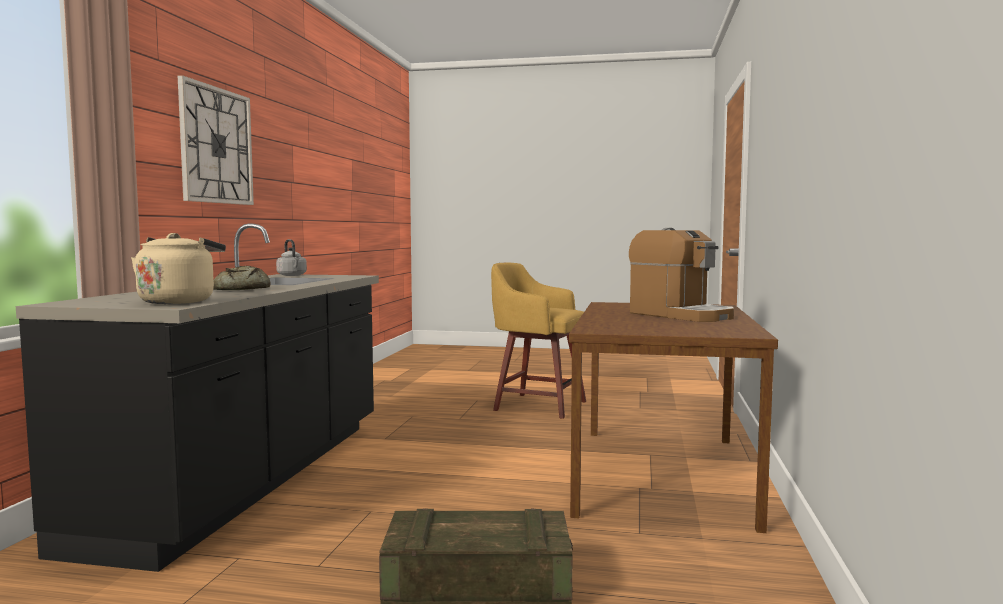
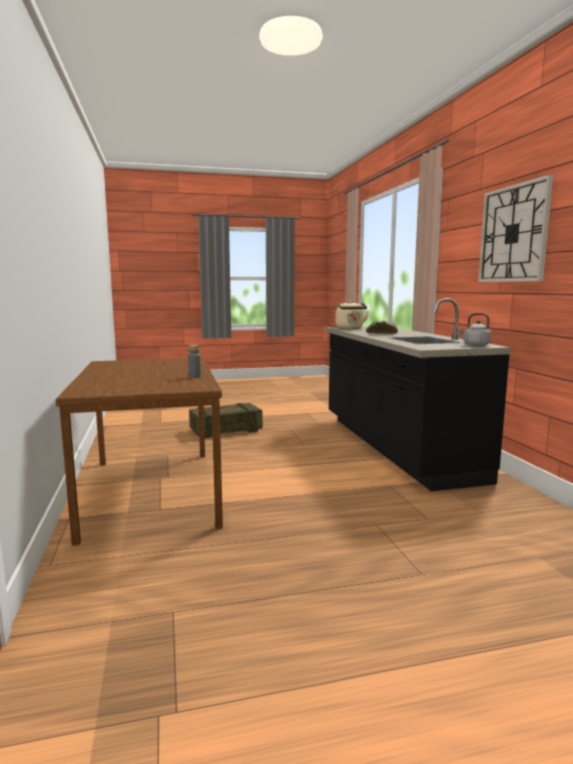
camera: 155 degrees right, 5 degrees up
(537, 405) = (326, 579): yellow stool -> none
(606, 310) = (195, 376): none -> grey bottle
(680, 315) = (132, 375): coffee machine -> none

